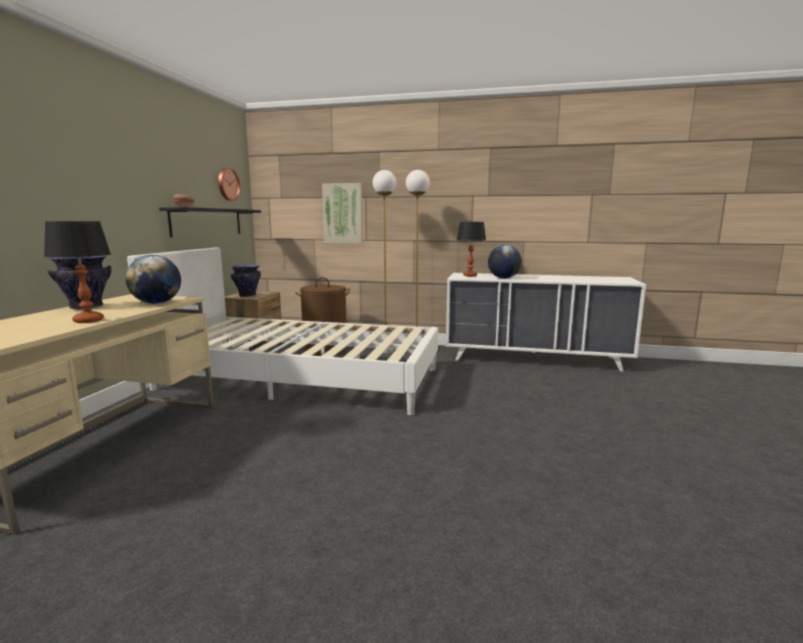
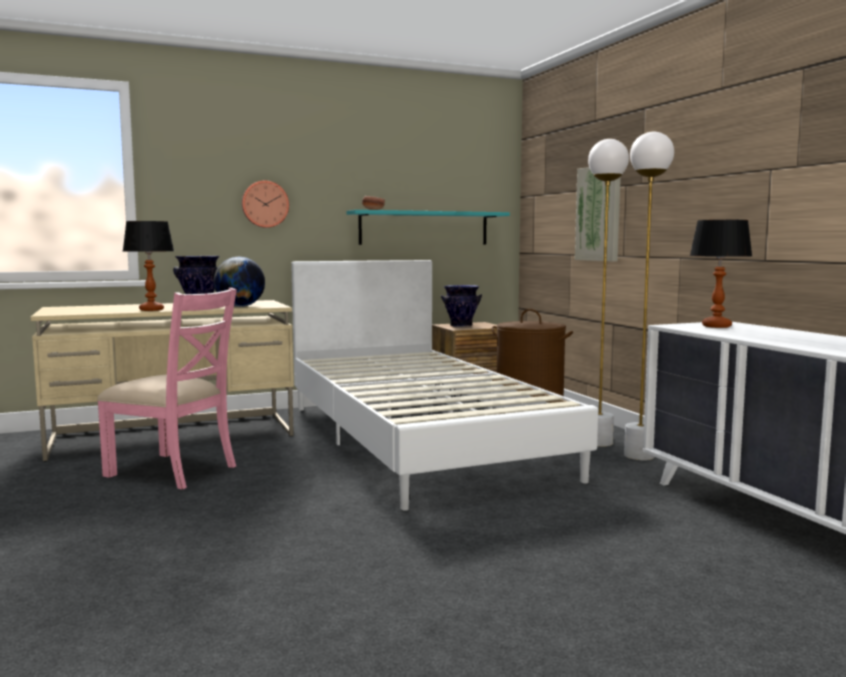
camera: 55 degrees right, 5 degrees down
(202, 467) = (173, 470): none -> pink chair
(207, 222) = (424, 228): black shelf -> turquoise shelf
(227, 184) = (470, 180): wall clock -> wall clock (265, 204)
(503, 278) = (748, 335): globe -> none

